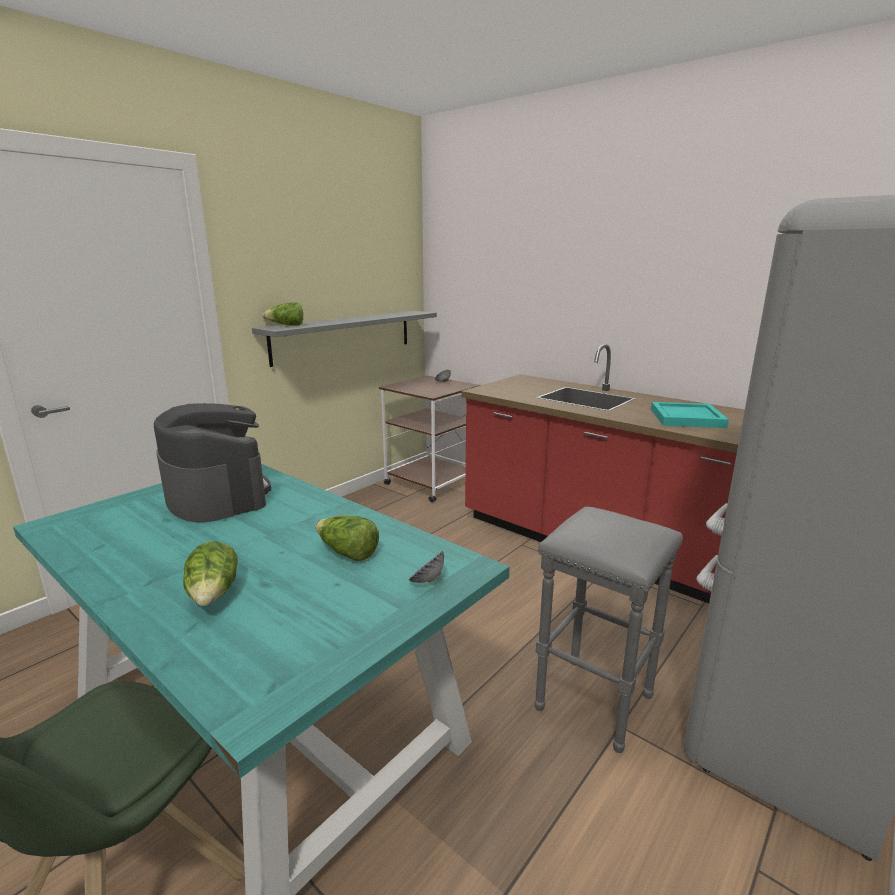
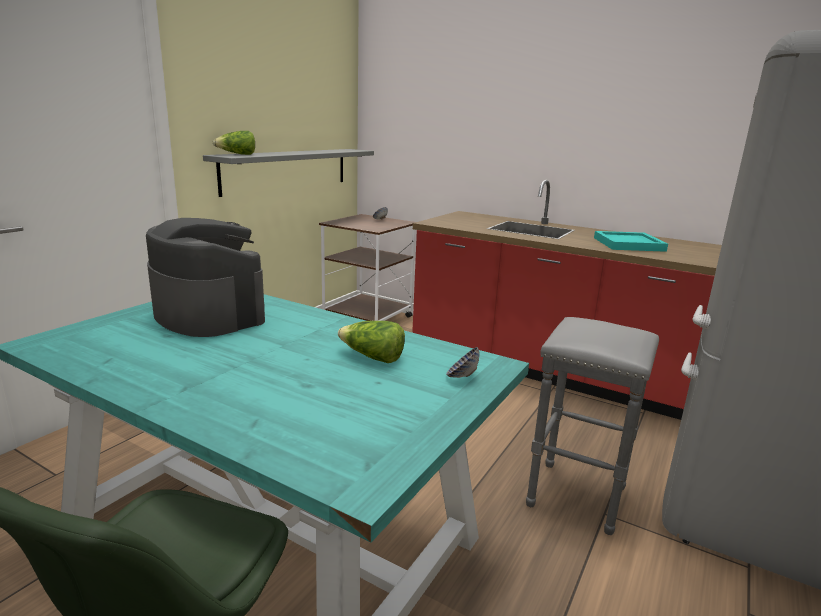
camera: 10 degrees left, 0 degrees up
(214, 594) = (260, 396): lettuce -> none

